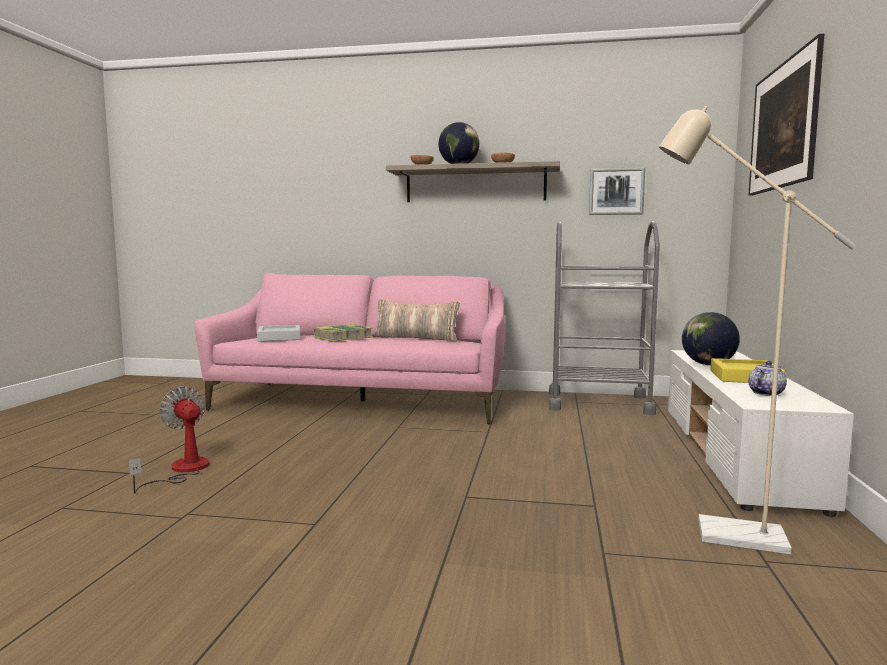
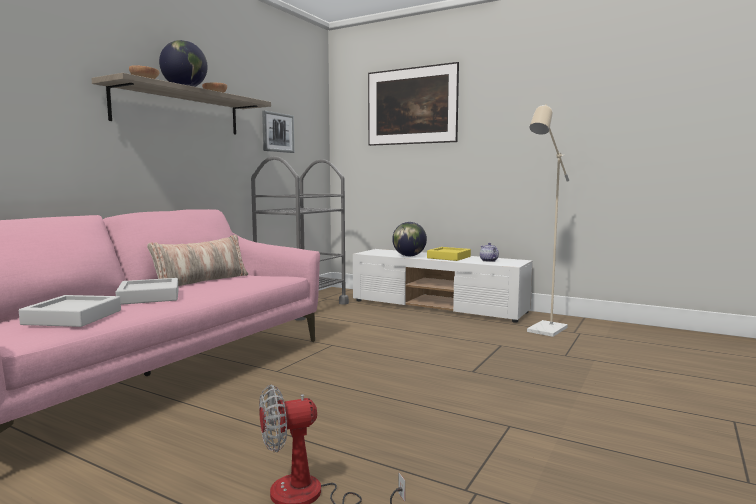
camera: 70 degrees left, 0 degrees up
(343, 338) = (149, 297): book -> grey tray

